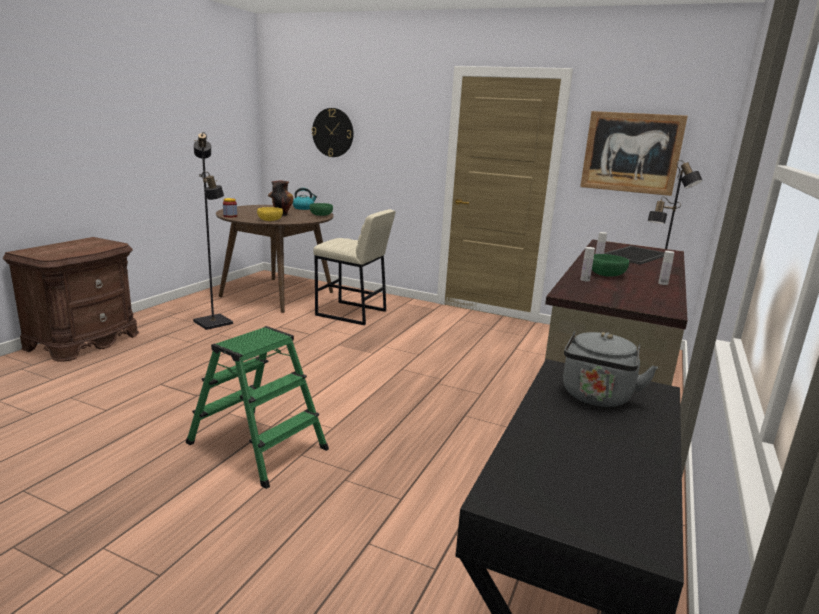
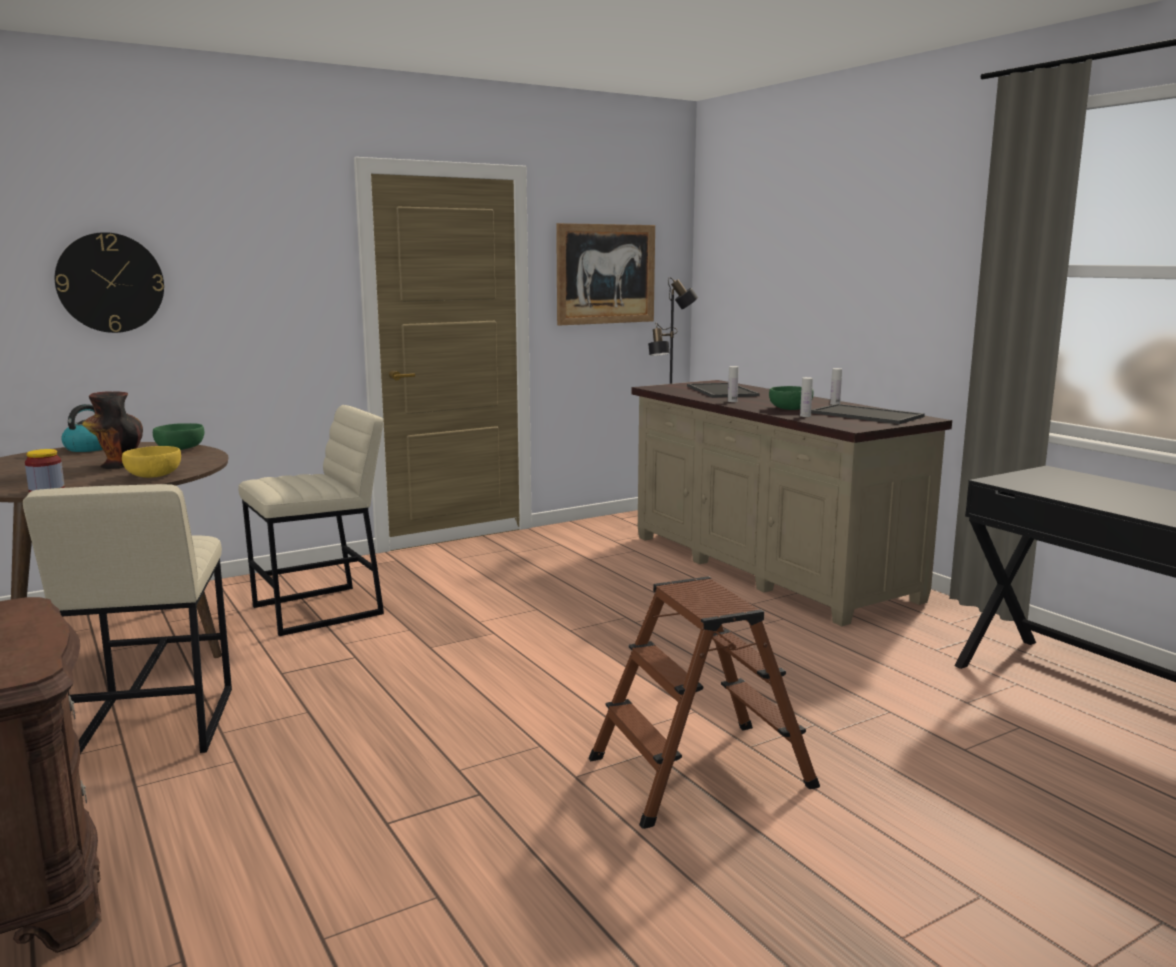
camera: 55 degrees left, 5 degrees down
(213, 322) = (154, 726): black floor lamp -> beige chair
(257, 445) = (700, 772): green step ladder -> brown step ladder
(596, 398) = (1066, 485): grey kettle -> none
(637, 294) = (868, 415): none -> tray

